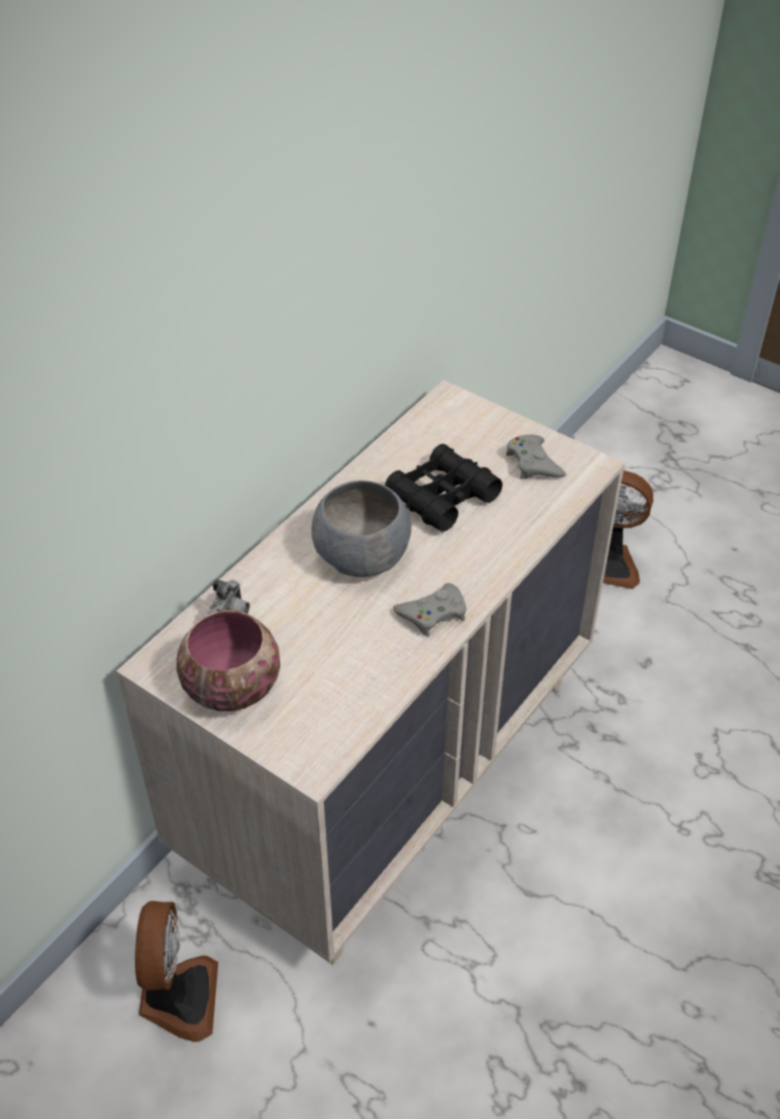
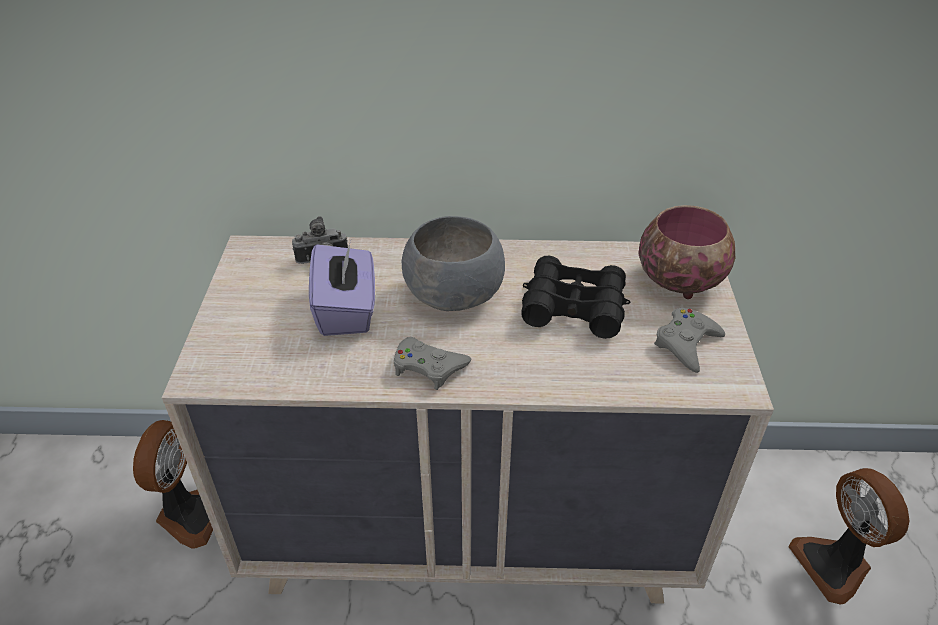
camera: 55 degrees right, 5 degrees down
(178, 998) = (190, 514): fan -> fan turned 45 degrees counterclockwise
(231, 687) = (253, 293): bowl -> bowl (679, 281)
(317, 632) = (347, 310): none -> purple tissue box

